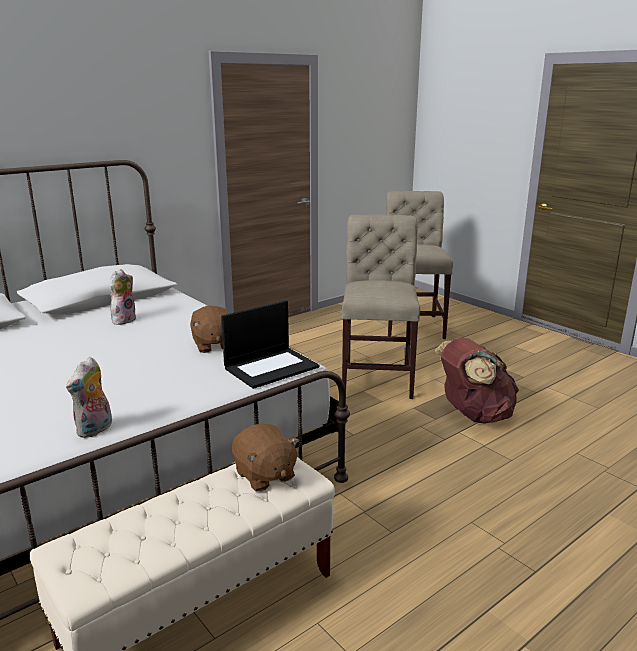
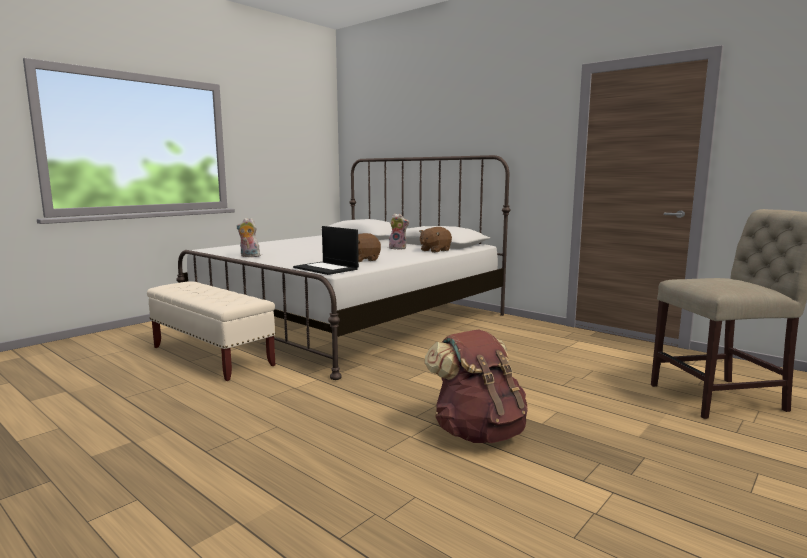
camera: 80 degrees right, 10 degrees down
(264, 475) = (234, 299): brown plush toy -> brown plush toy (434, 250)
(378, 377) = (534, 384): beige chair -> none

